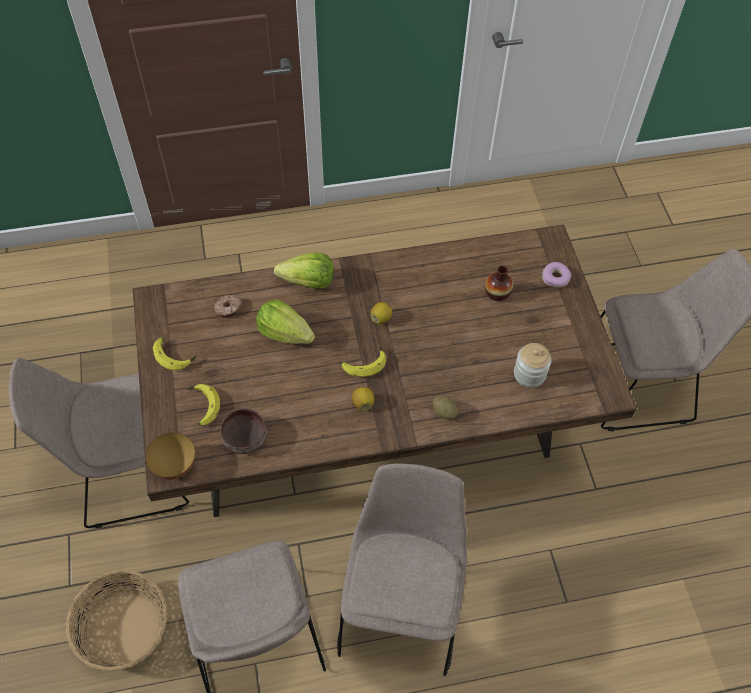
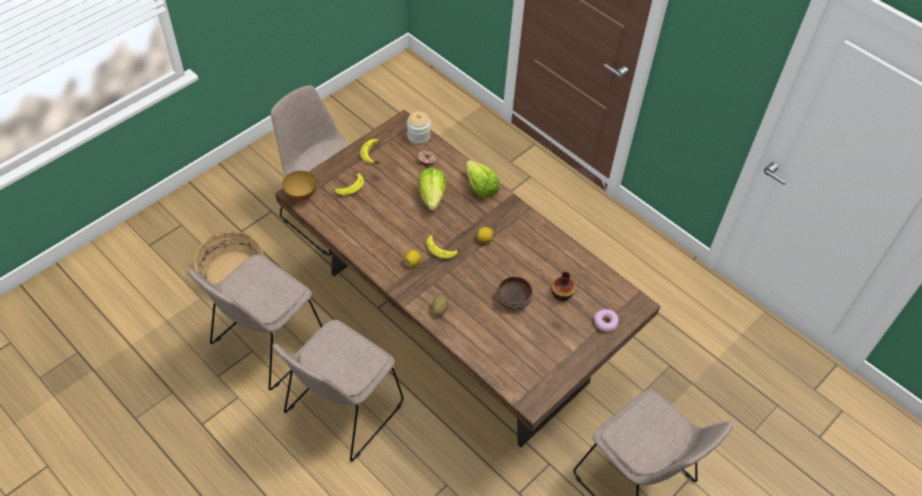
camera: 55 degrees right, 5 degrees down
(245, 438) = (343, 217): brown bowl -> brown bowl (513, 299)
(401, 605) = (341, 411): beige chair -> beige chair turned 150 degrees clockwise
(529, 374) = (508, 344): jar -> jar (418, 136)

